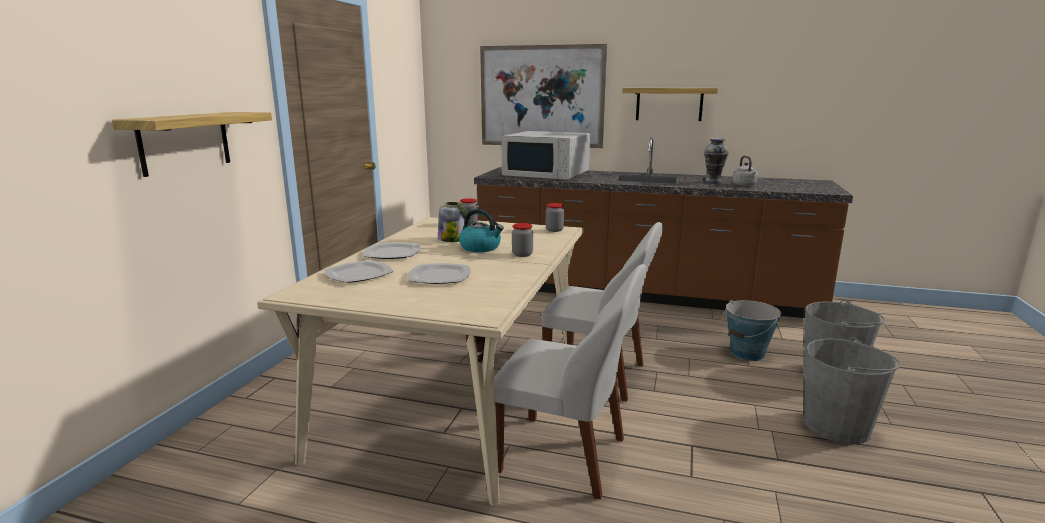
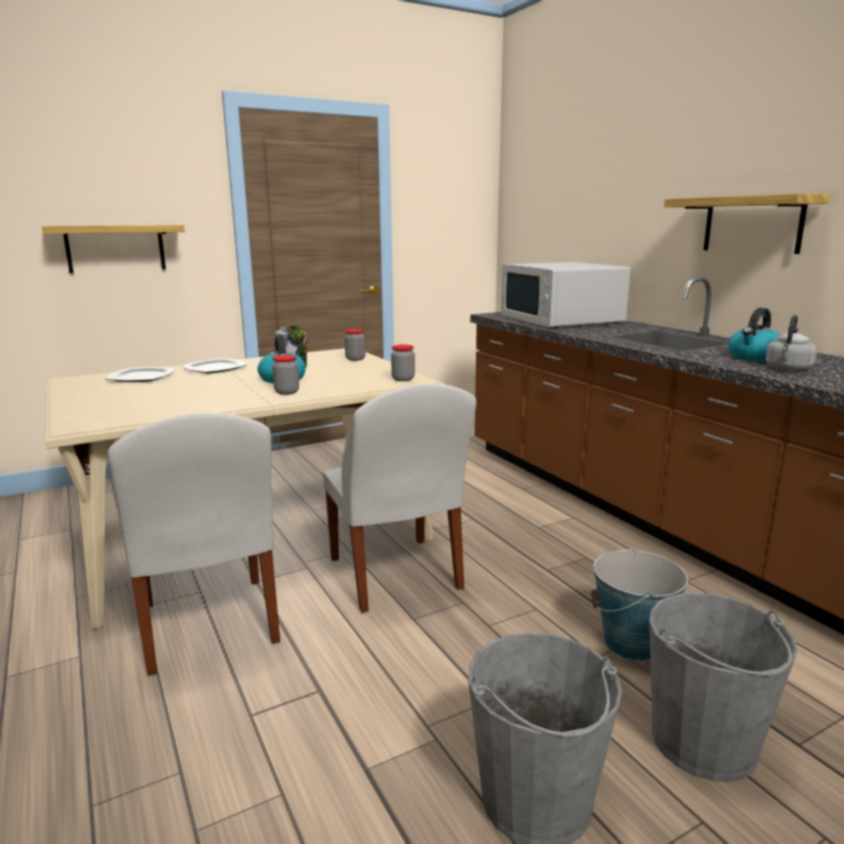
camera: 45 degrees right, 0 degrees up
(440, 276) = (171, 392): plate -> none
(541, 96) = (598, 216): picture -> none
(713, 182) = (754, 357): vase -> kettle

